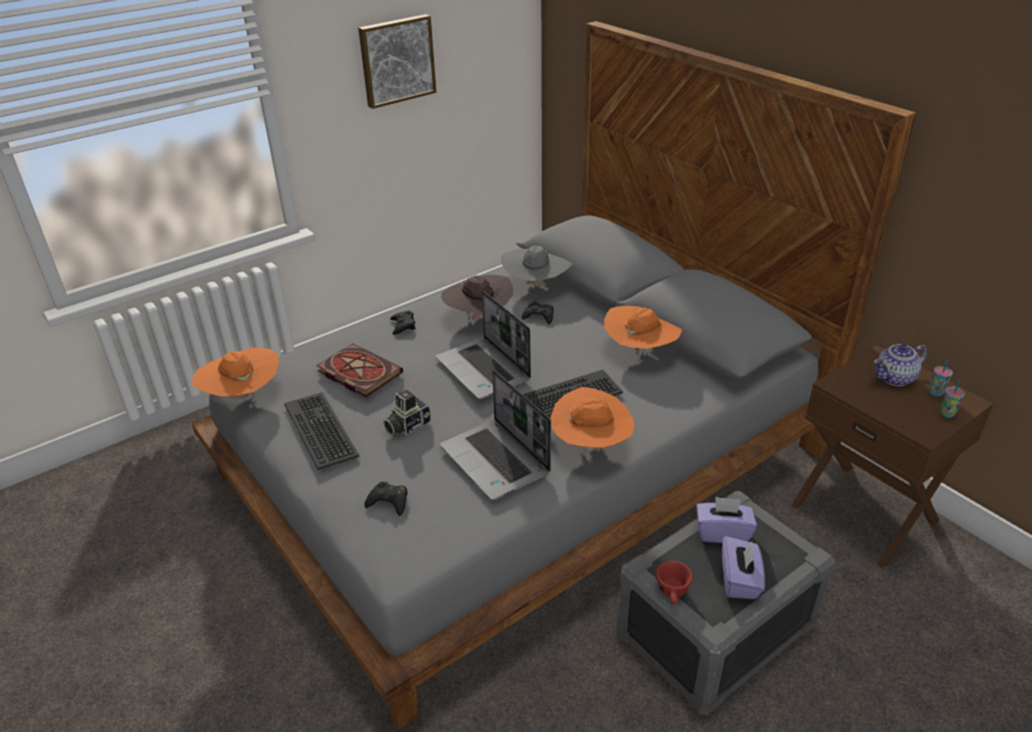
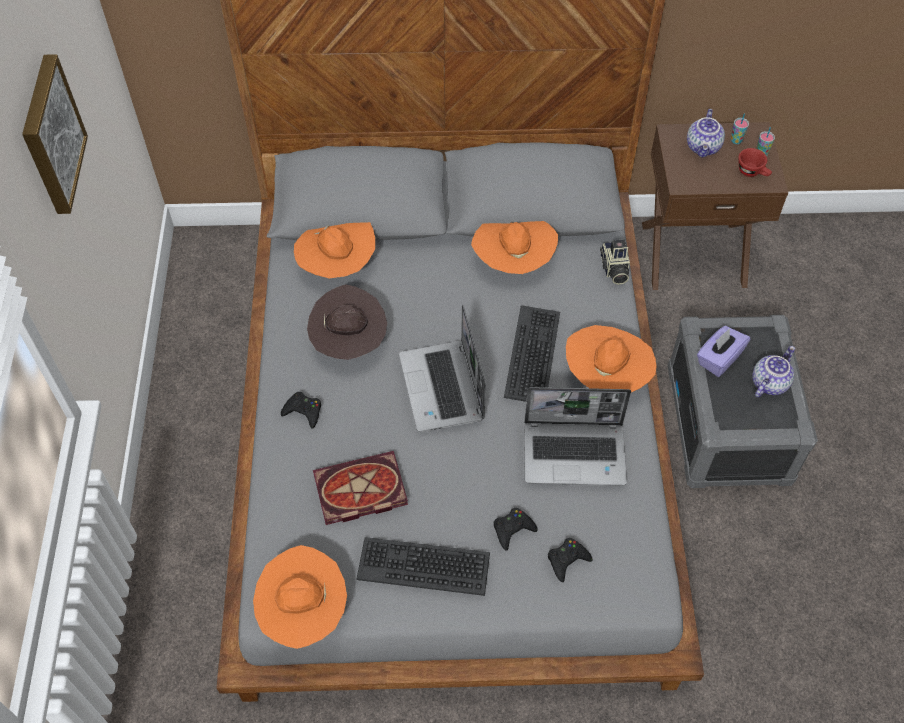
camera: 55 degrees left, 20 degrees up
(406, 425) = (471, 493): camera -> camera (613, 269)
(484, 370) = (443, 388): laptop -> laptop turned 75 degrees clockwise
(536, 286) = (337, 267): grey hat -> orange hat
(539, 316) = (391, 296): black game controller -> black game controller (512, 529)
(673, 593) = (753, 430): red cup -> red cup (752, 172)
(739, 580) = (768, 382): purple tissue box -> teapot

